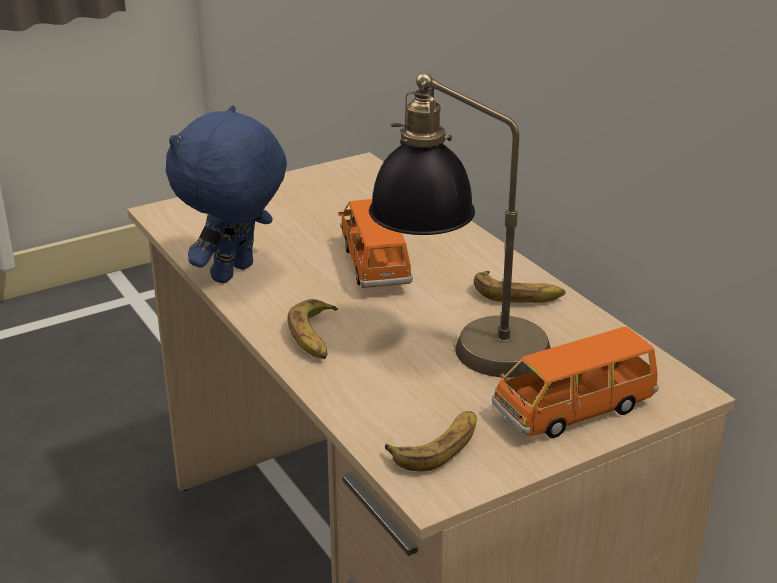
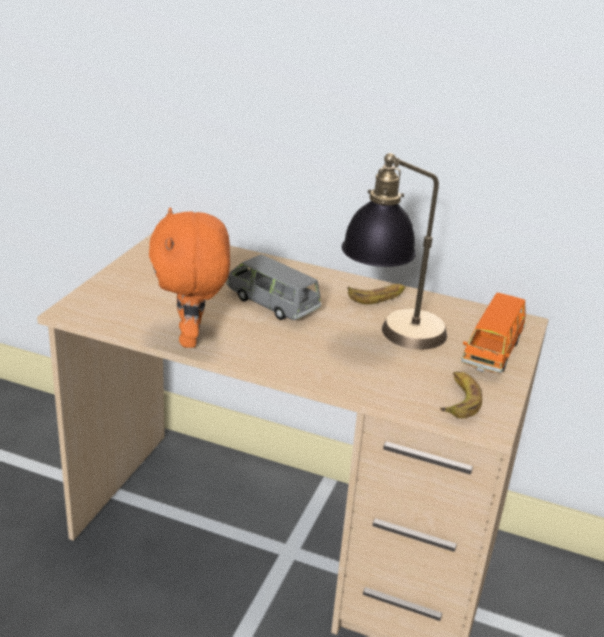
camera: 40 degrees left, 0 degrees up
(235, 274) = (191, 338): blue plush toy -> orange plush toy
(315, 337) = (303, 362): banana -> none
(375, 265) = (272, 304): orange toy car -> grey toy car

